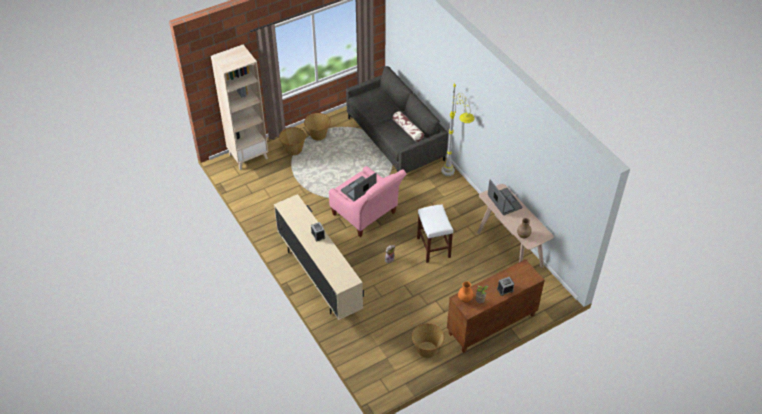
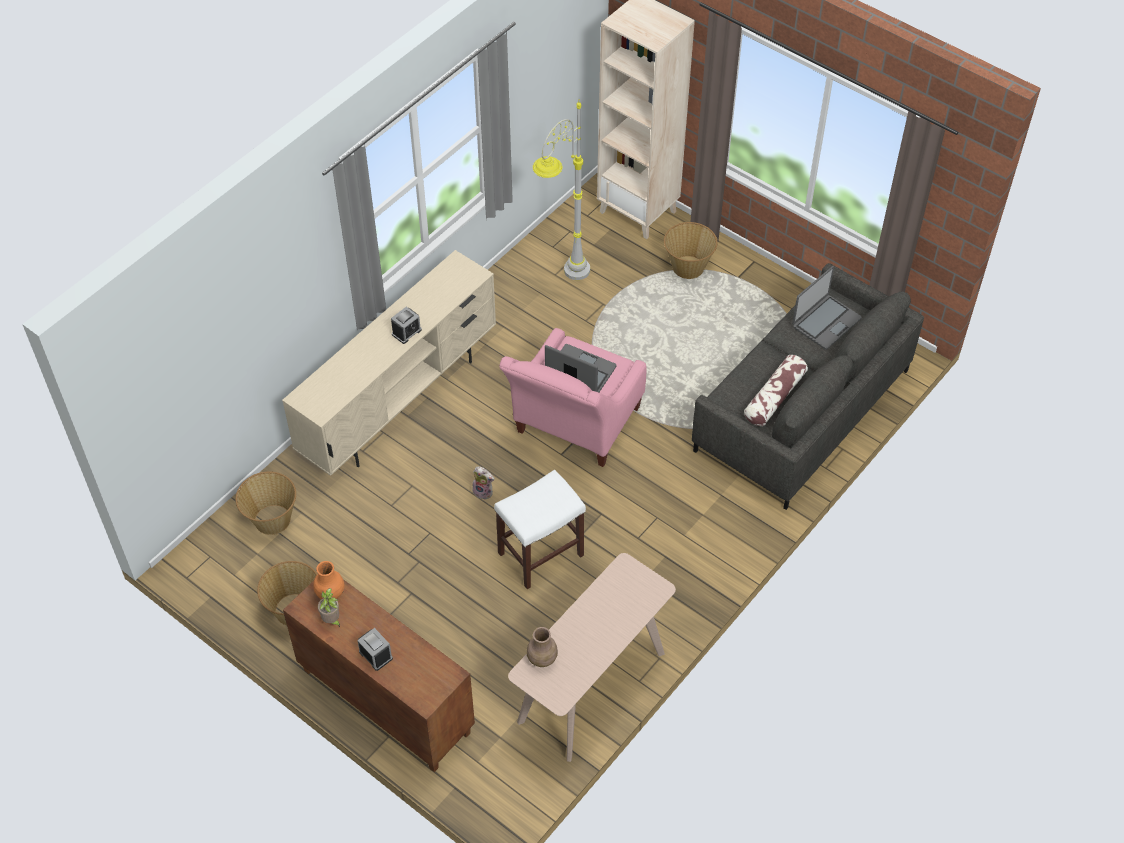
camera: 70 degrees right, 5 degrees up
(318, 135) = (745, 289): basket -> basket (271, 519)
(454, 178) = (742, 539): grey floor lamp -> grey floor lamp (562, 283)
(504, 202) = (621, 602): laptop -> laptop (825, 322)

